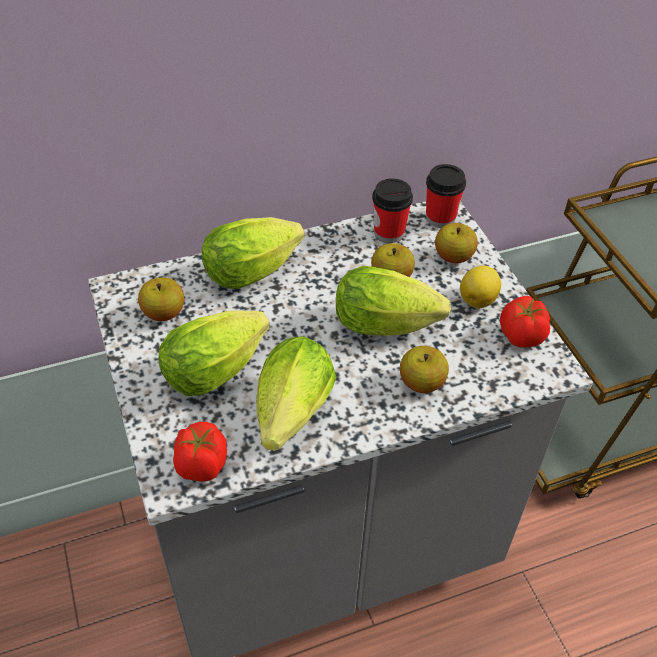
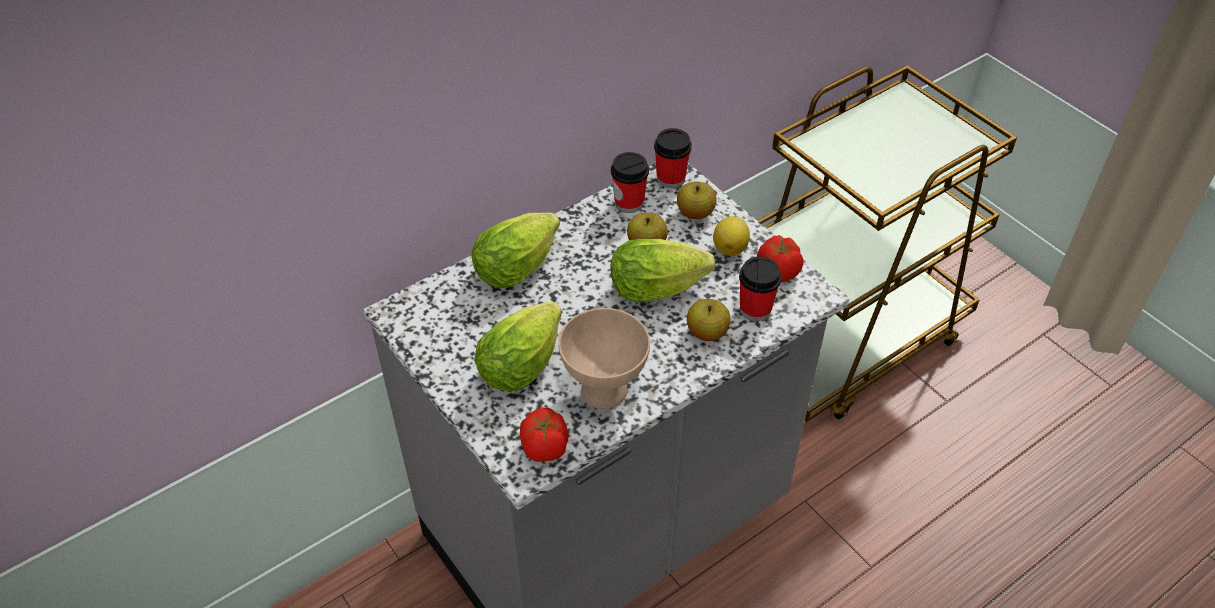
camera: 15 degrees left, 0 degrees up
(164, 313) = (451, 324): apple -> none
(290, 418) = (605, 389): lettuce -> beige bowl
(483, 370) = (755, 309): none -> cup

